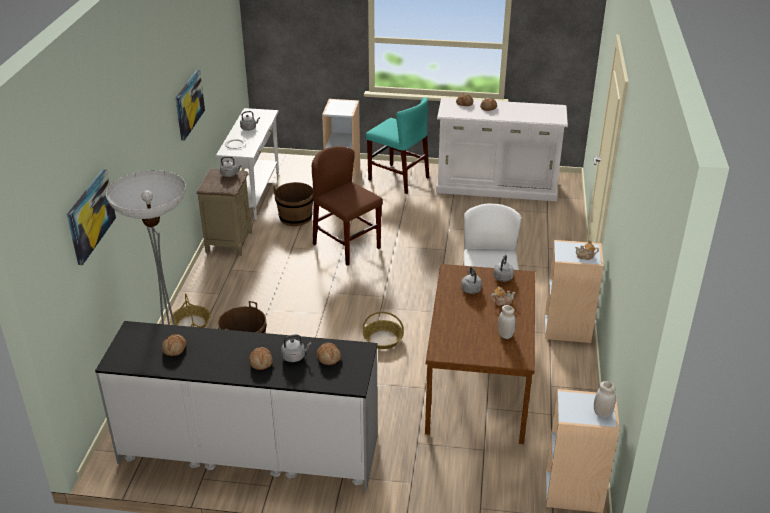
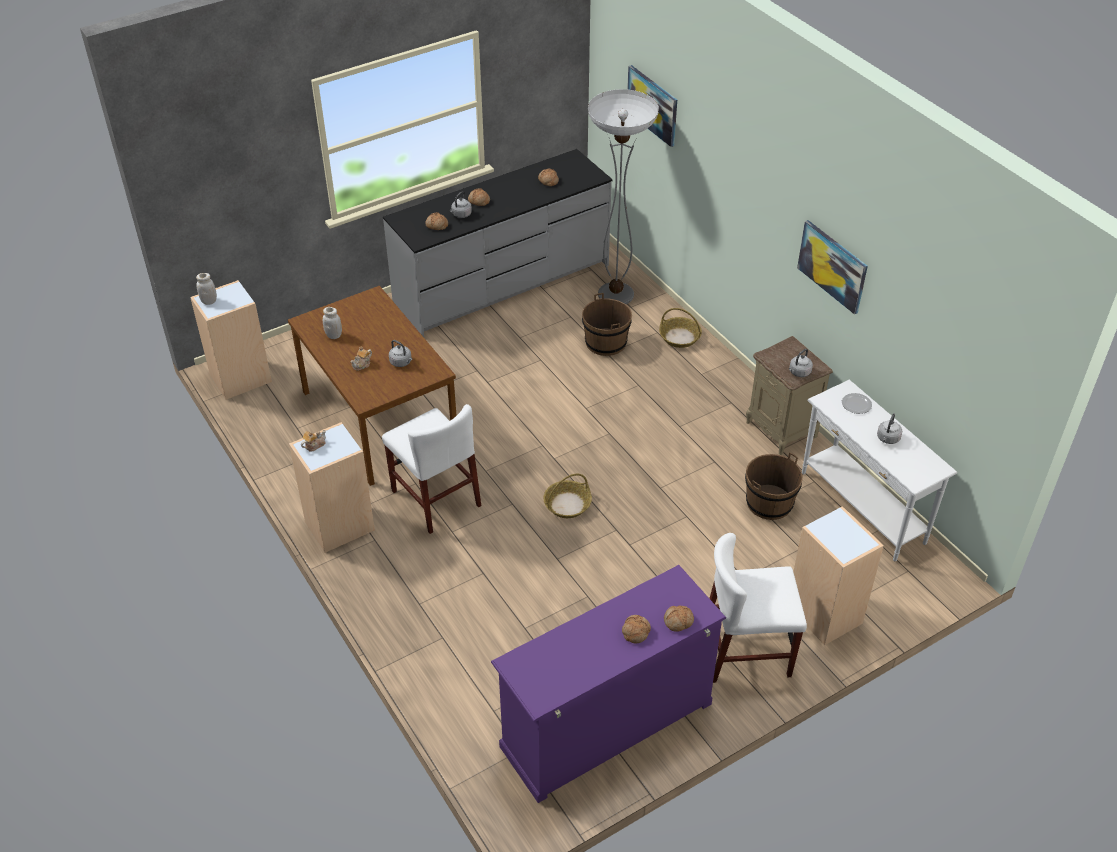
camera: 140 degrees right, 10 degrees up
(346, 246) = (664, 497): brown chair -> none
(383, 339) = (504, 415): basket -> basket (567, 504)
(398, 178) = (746, 651): turquoise chair -> white chair
(497, 186) = (606, 725): white cabinet -> purple cabinet
(502, 278) = (382, 389): grey kettle -> none

